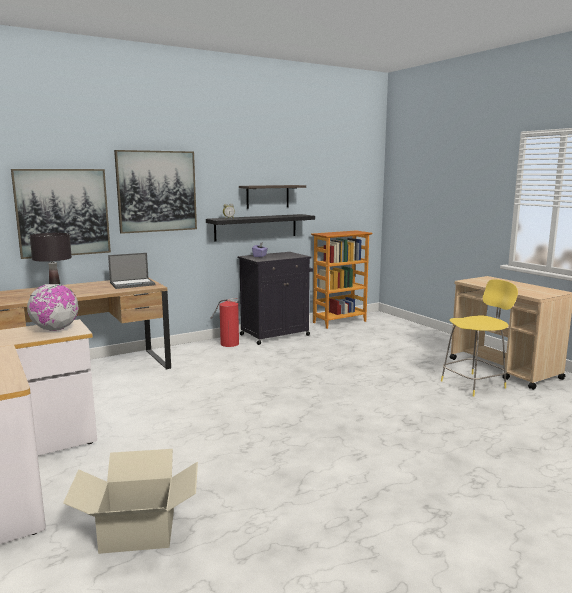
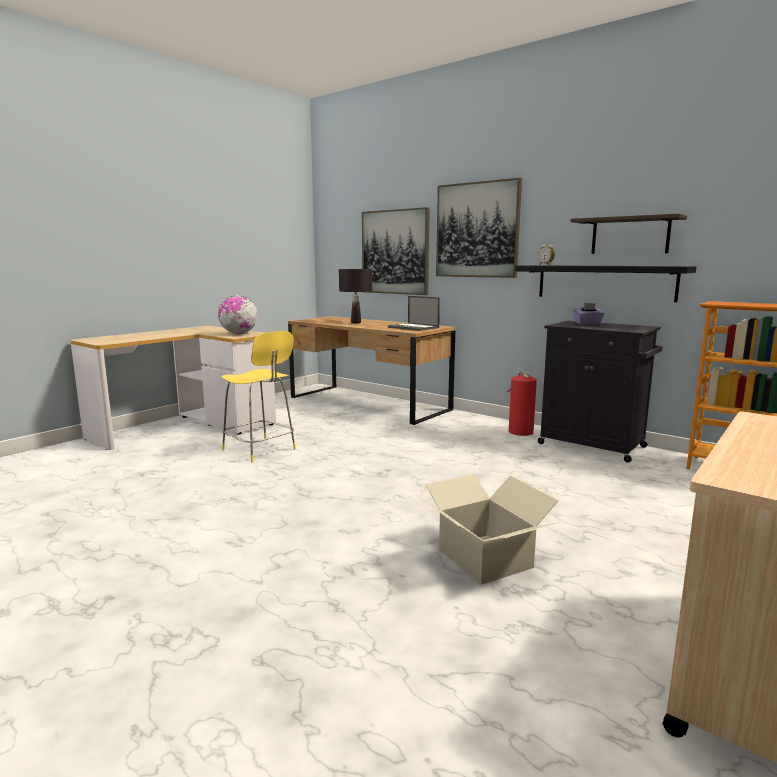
camera: 70 degrees right, 0 degrees up
(138, 531) = (100, 474): cardboard box -> cardboard box (484, 558)
(474, 384) = (598, 631): yellow stool -> yellow stool (260, 450)

